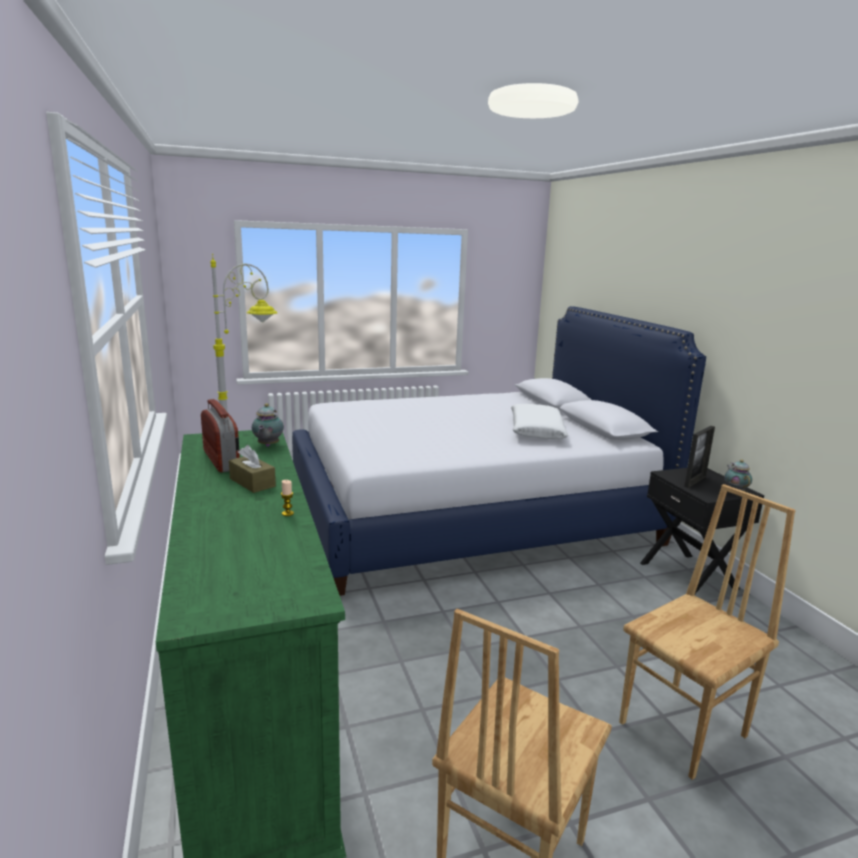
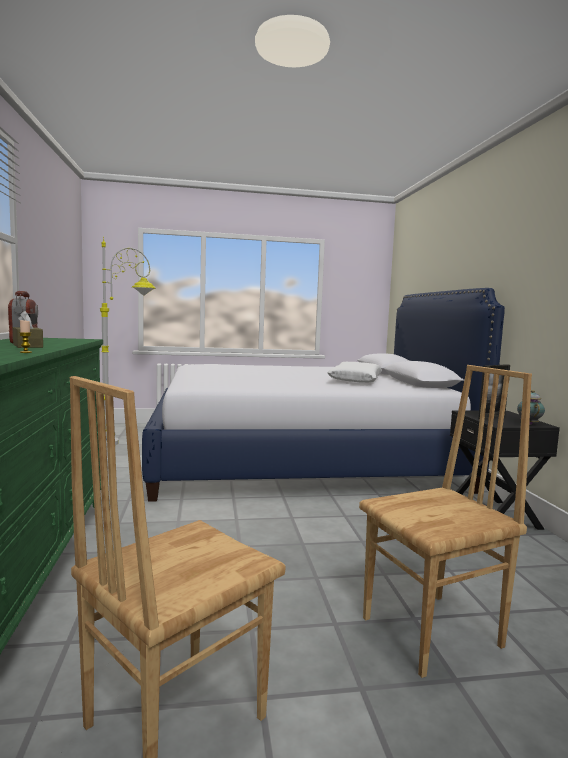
camera: 10 degrees right, 10 degrees down
(267, 446) = (75, 341): teapot -> none

